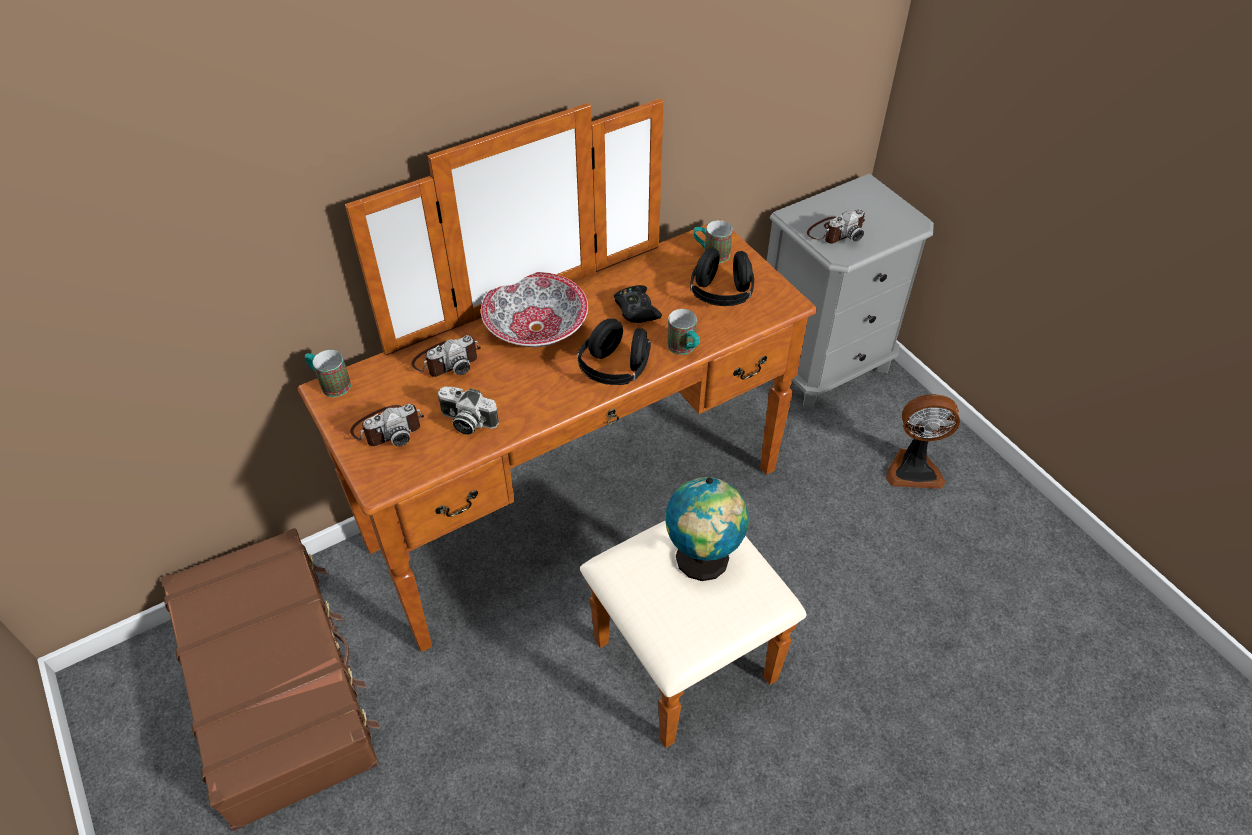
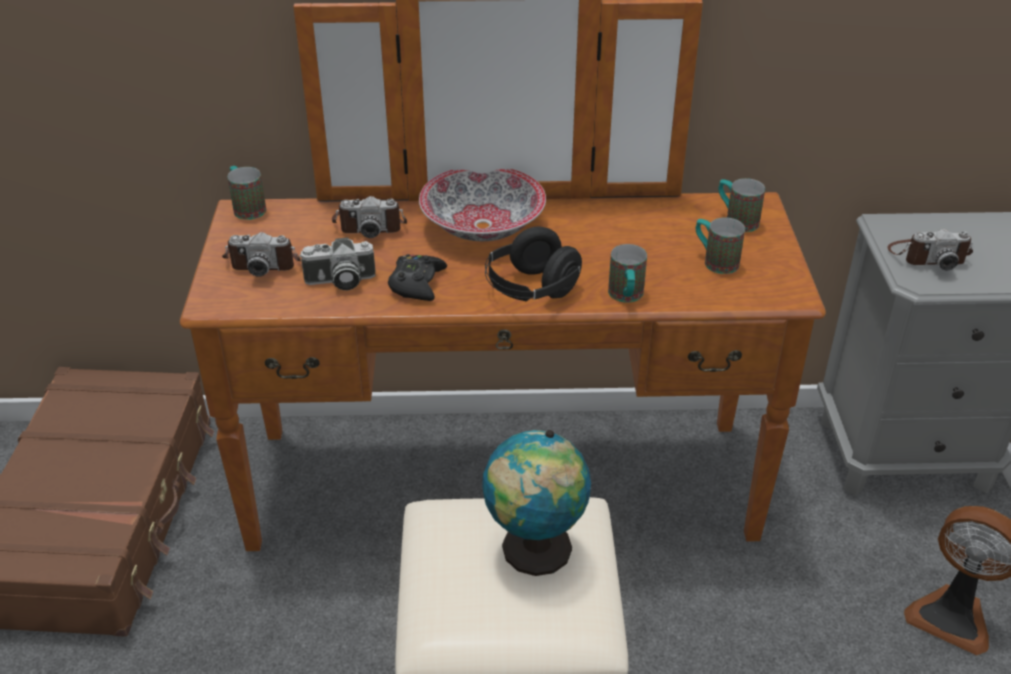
camera: 30 degrees right, 10 degrees down
(466, 422) = (339, 282): camera -> camera turned 60 degrees counterclockwise
(636, 309) = (604, 244): black game controller -> black game controller (417, 284)
(721, 294) = (714, 261): black headphones -> mug

